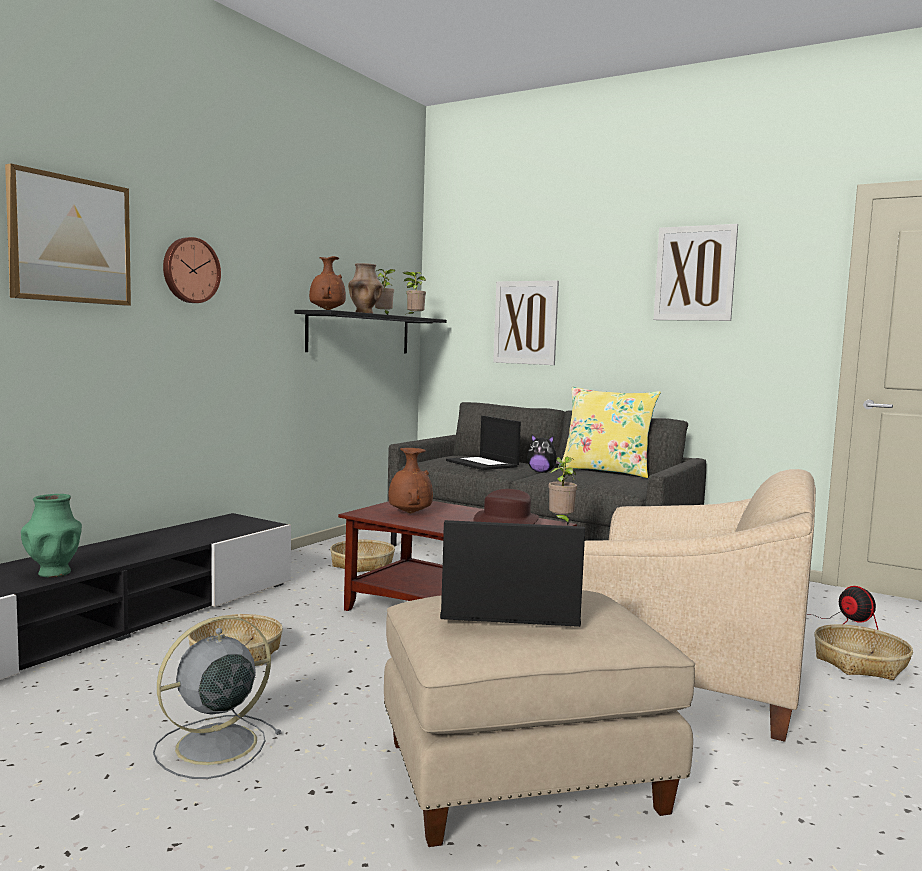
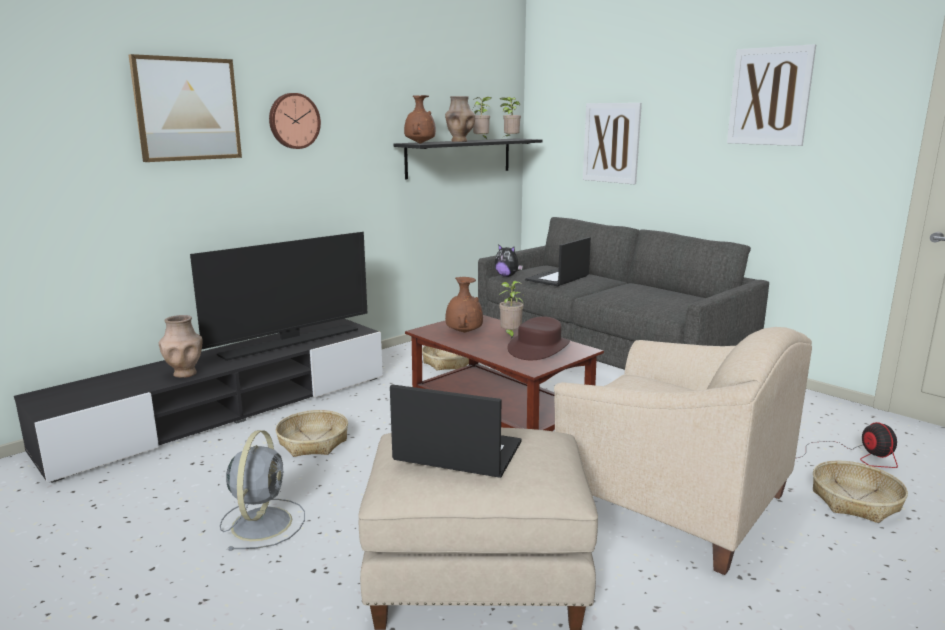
camera: 15 degrees right, 10 degrees up
(54, 573) = (185, 373): green vase -> brown vase
(181, 537) = (290, 342): none -> television
(213, 745) = (263, 522): grey fan -> grey fan turned 120 degrees clockwise
(483, 464) = (557, 278): laptop -> laptop turned 60 degrees clockwise
(541, 472) = (606, 289): plush toy -> plush toy (507, 276)
(561, 522) = (590, 348): potted plant -> potted plant (510, 335)
(606, 471) = (667, 290): yellow pillow -> none

